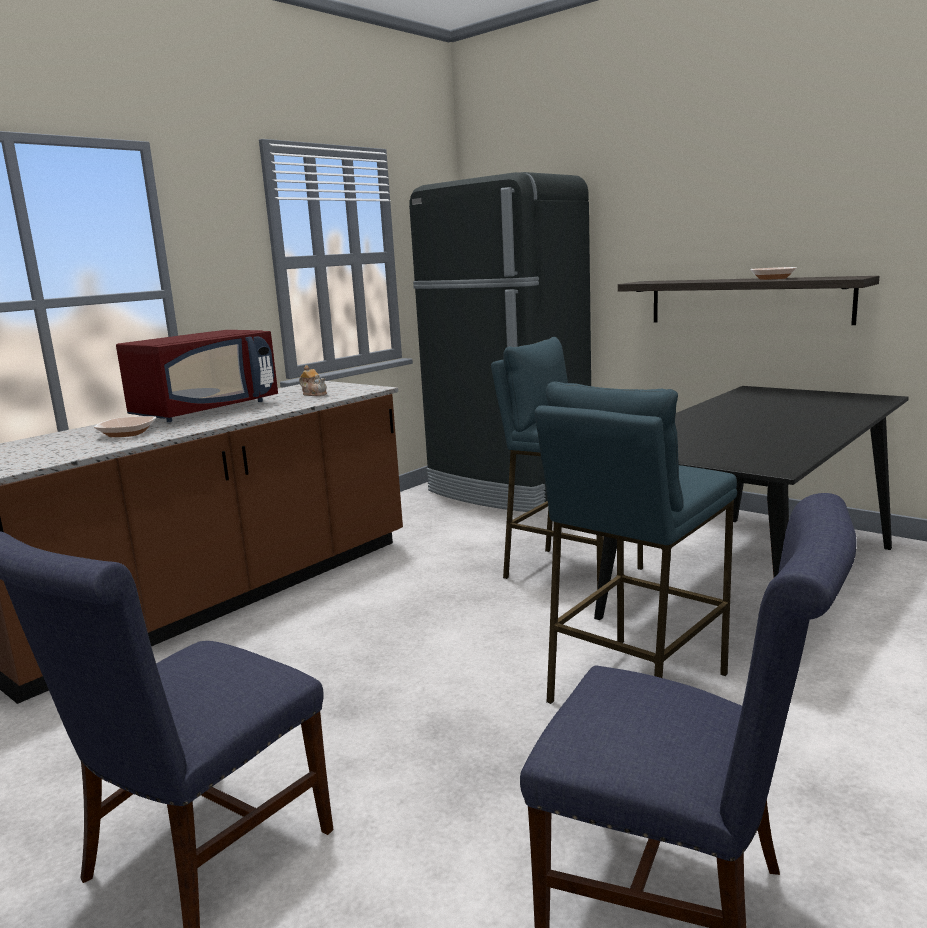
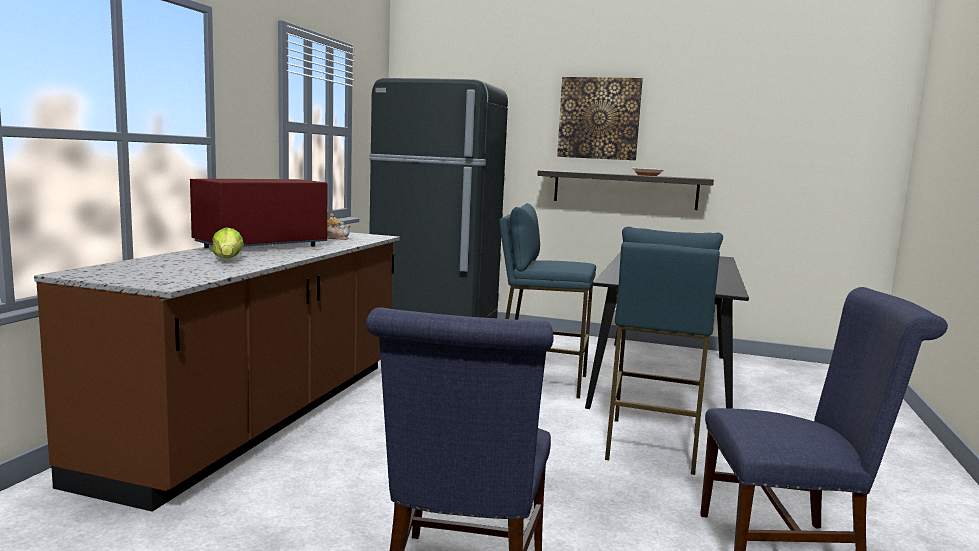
camera: 25 degrees left, 5 degrees down
(127, 433) = (227, 260): bowl -> lettuce
(206, 410) = (260, 246): red microwave -> red microwave turned 150 degrees counterclockwise
(707, 201) = (599, 118): none -> picture

